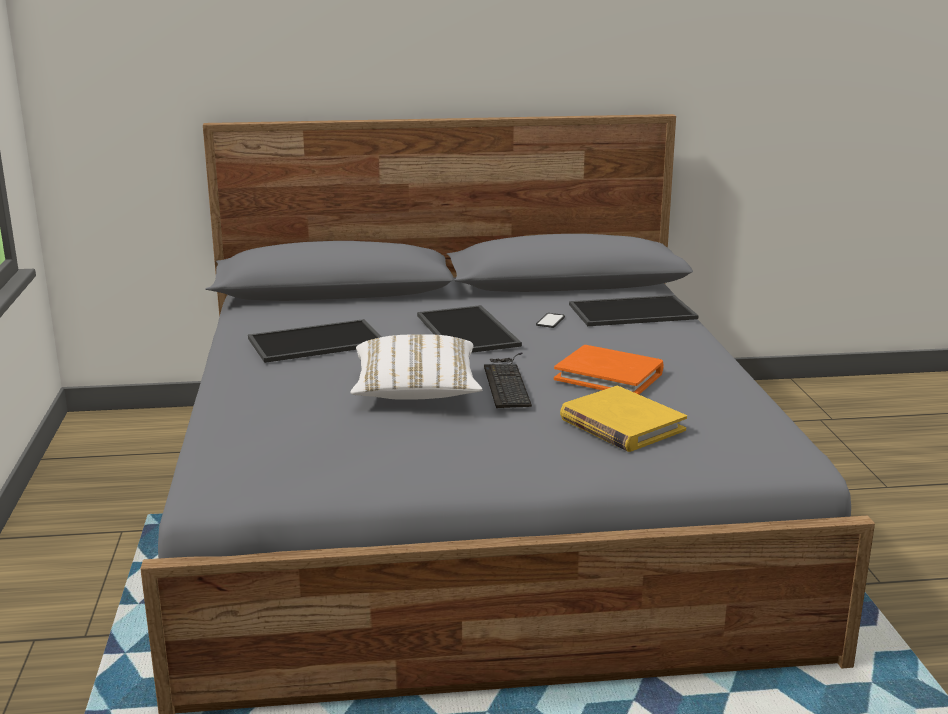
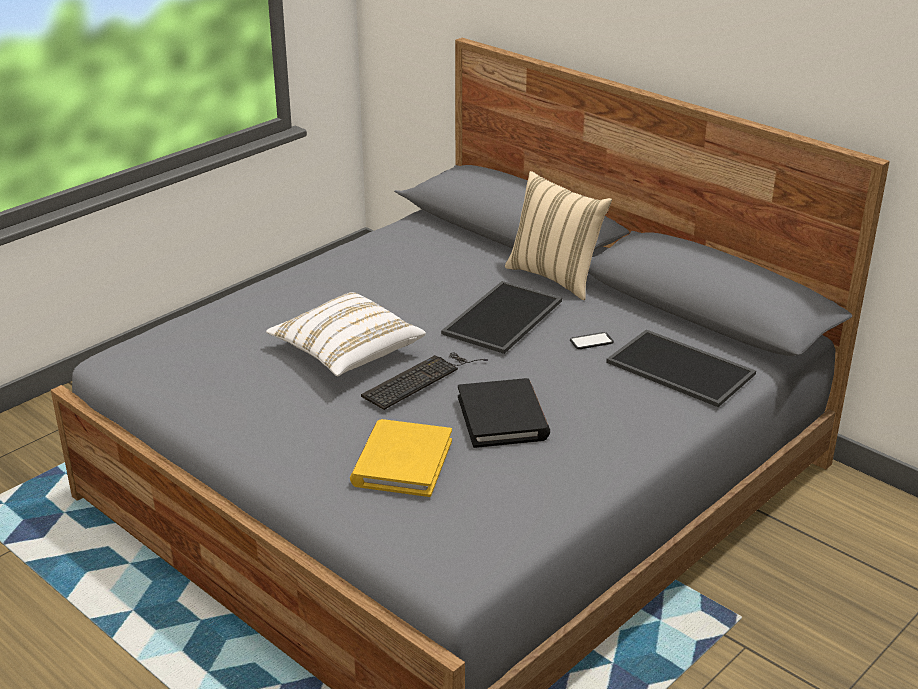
camera: 50 degrees right, 10 degrees up
(315, 342) = (386, 275): tray -> none
(438, 301) = (555, 277): none -> beige pillow
(609, 376) = (503, 417): orange book -> black book

